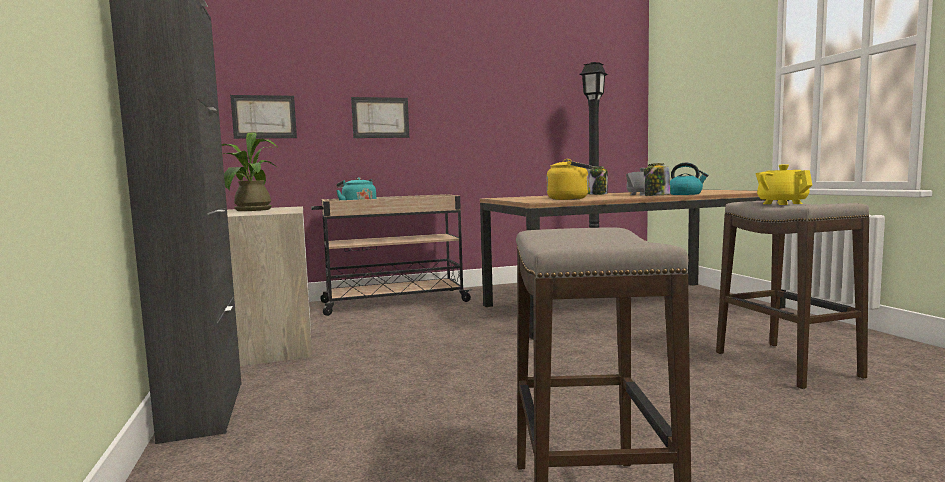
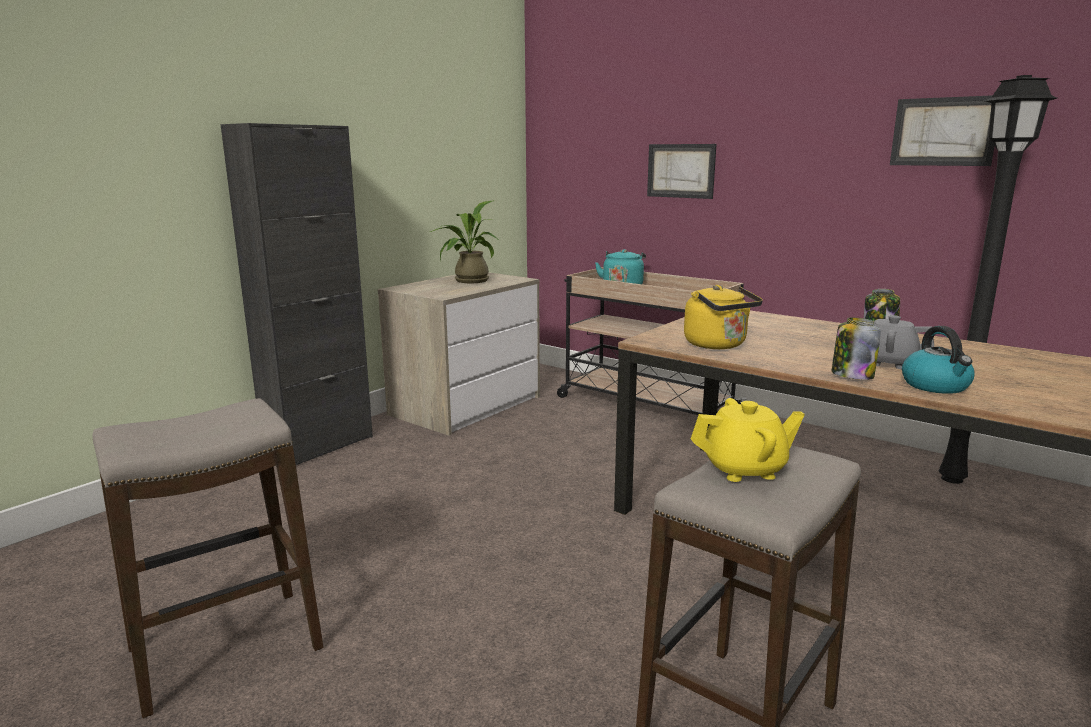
camera: 55 degrees right, 10 degrees up
(264, 117) = (566, 168): picture -> picture (943, 131)
(782, 203) = (744, 469): yellow teapot -> yellow teapot turned 45 degrees clockwise

